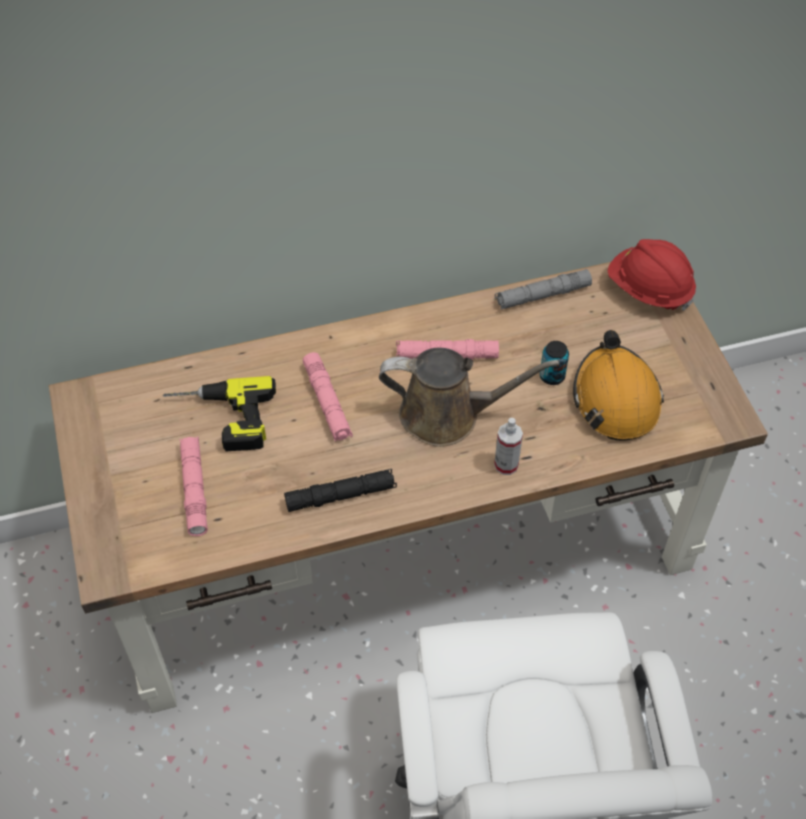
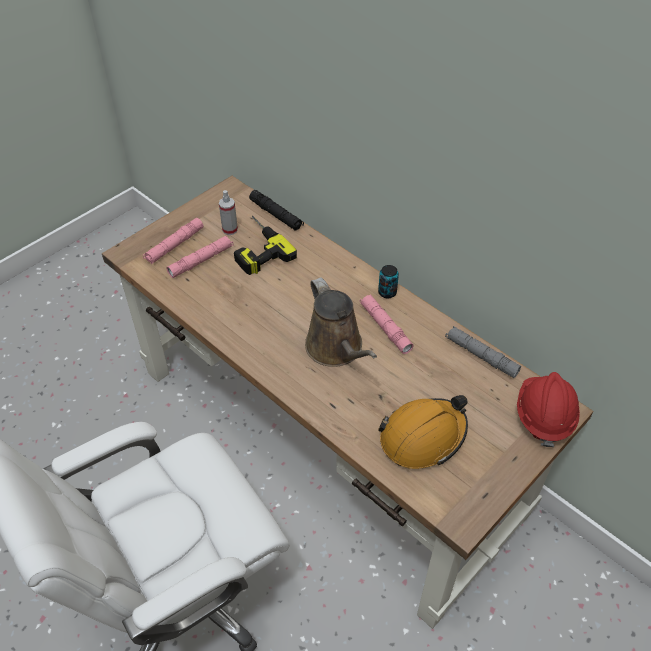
camera: 60 degrees right, 5 degrees down
(327, 402) = (303, 288): pink flashlight -> pink flashlight (174, 245)
(341, 495) = (238, 325): black flashlight -> black flashlight (276, 215)
(506, 465) = (318, 397): spray bottle -> spray bottle (230, 230)
(552, 376) = (413, 391): can -> can (387, 292)

